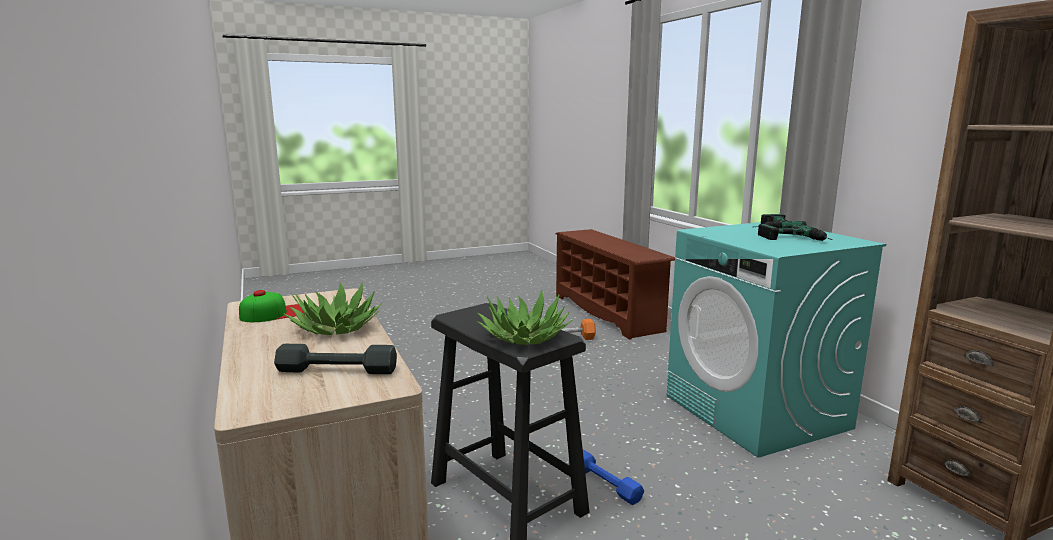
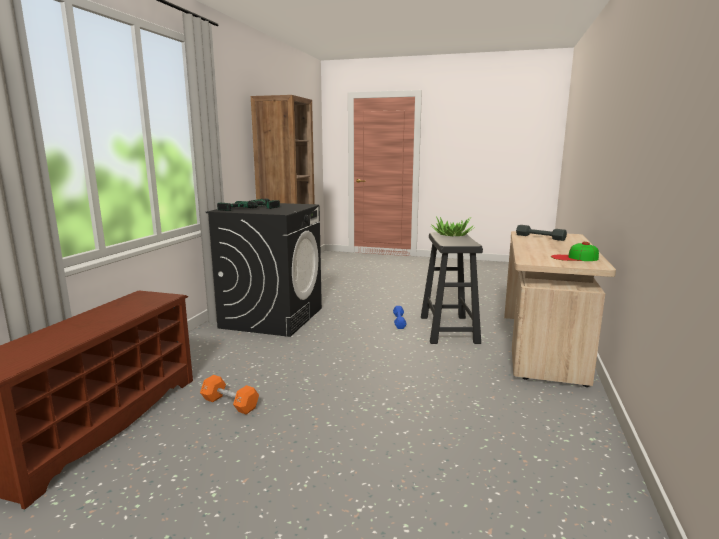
camera: 140 degrees left, 0 degrees up
(336, 328) = (538, 247): potted plant -> none
(756, 412) = (272, 317): turquoise washing machine -> black washing machine

